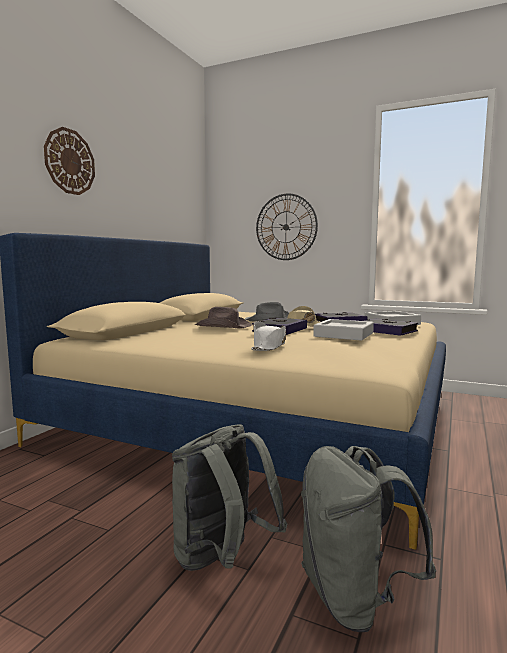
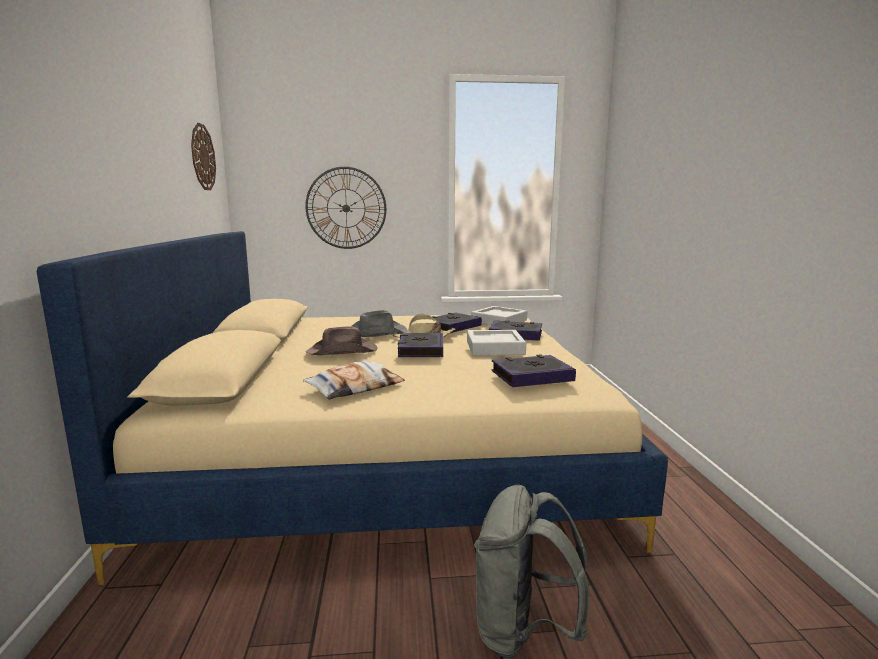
camera: 30 degrees left, 5 degrees up
(69, 162) = (96, 128): wall clock -> wall clock (202, 157)
(191, 343) = (355, 387): none -> pillow
(269, 346) = (455, 379): white hat -> none
(333, 350) = (532, 376): none -> book
(354, 599) = (656, 618): grey backpack -> none

